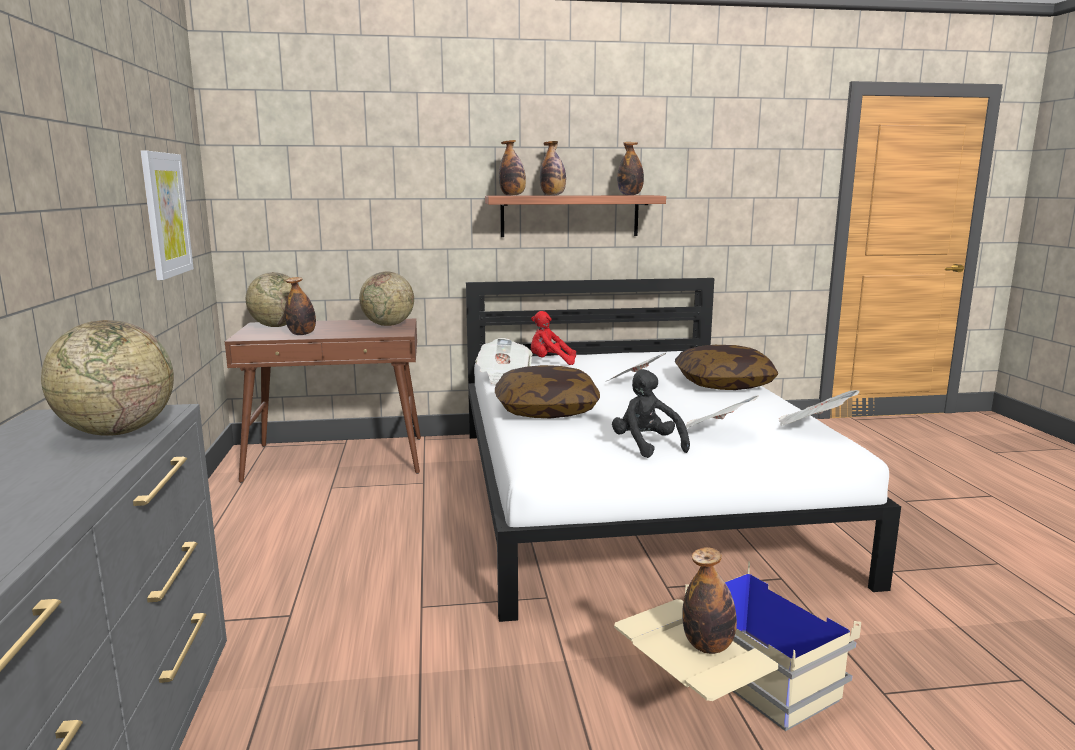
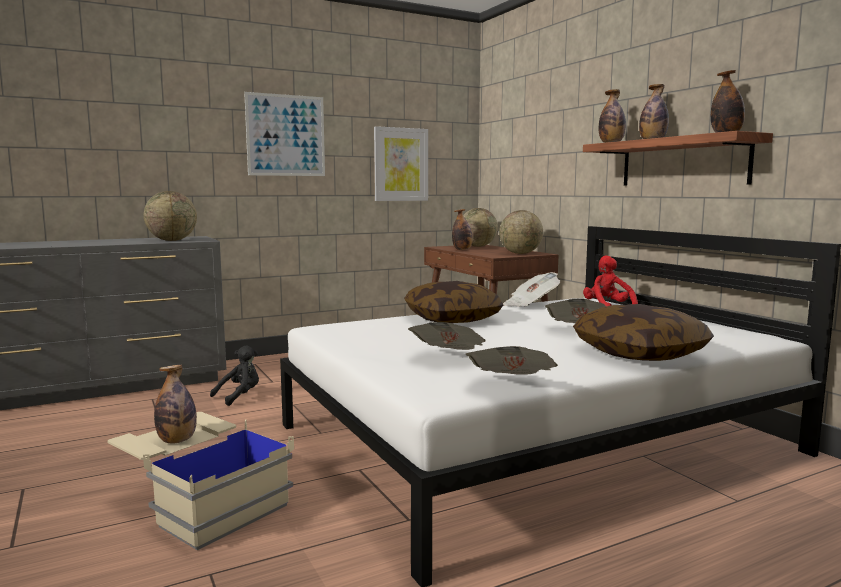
camera: 70 degrees right, 5 degrees down
(70, 170) = (286, 135): none -> picture
(646, 446) = (387, 344): black plush toy -> black plush toy (239, 396)

